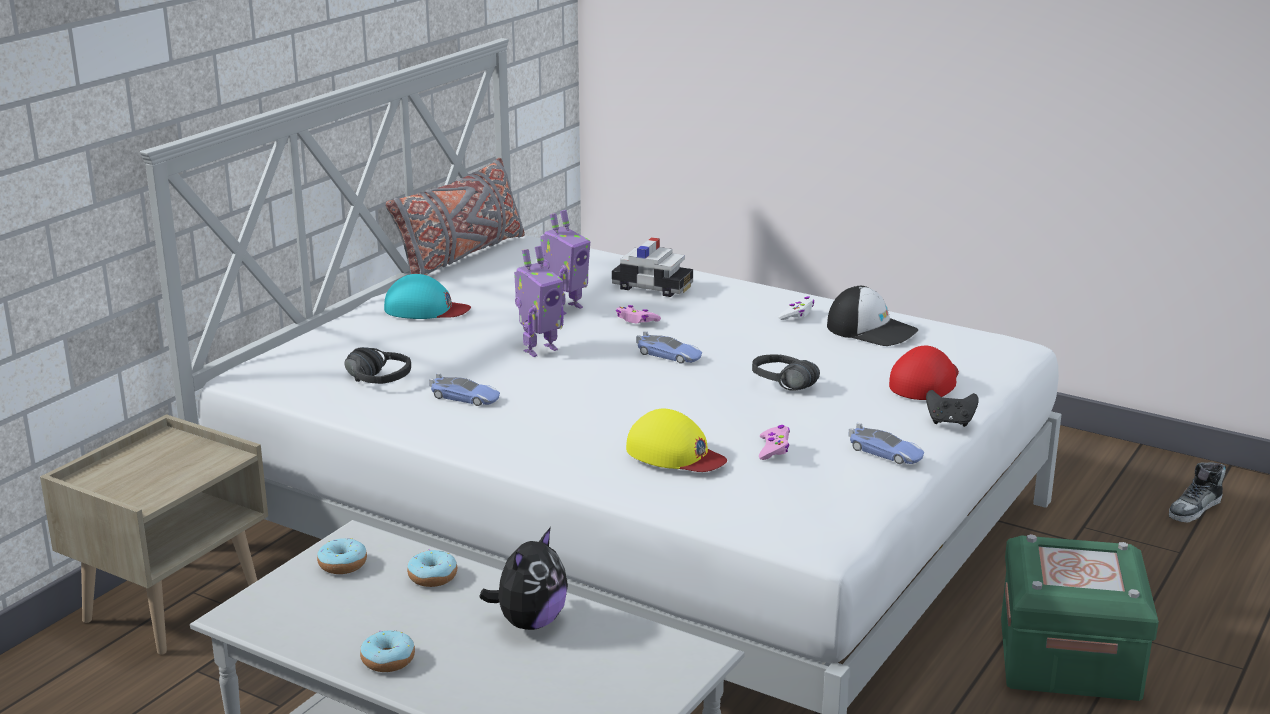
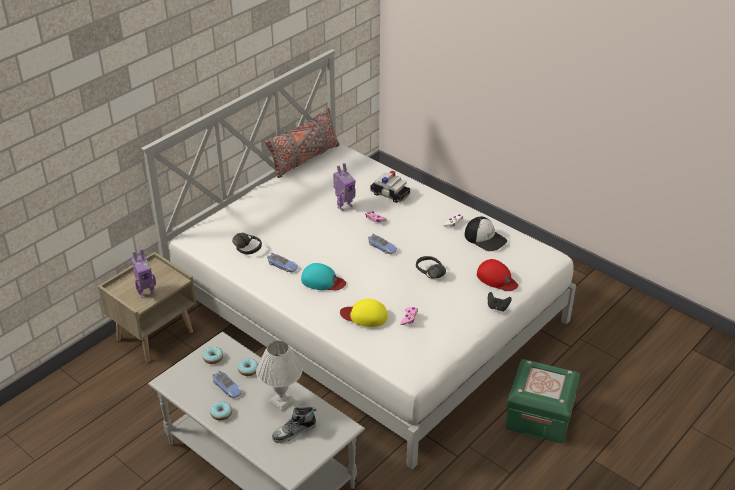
camera: 10 degrees right, 15 degrees up
(425, 309) = (278, 200): turquoise cap -> turquoise cap (322, 281)
(529, 622) = (282, 400): plush toy -> white table lamp
(539, 350) = (324, 235): toy robot -> toy robot (146, 292)
(675, 454) = (364, 316): yellow cap -> yellow cap turned 150 degrees clockwise
(885, 453) = (459, 325): toy car -> toy car (227, 387)
(926, 382) = (497, 279): red cap -> red cap turned 90 degrees clockwise
(1195, 509) = (639, 334): shoe -> shoe (294, 431)

